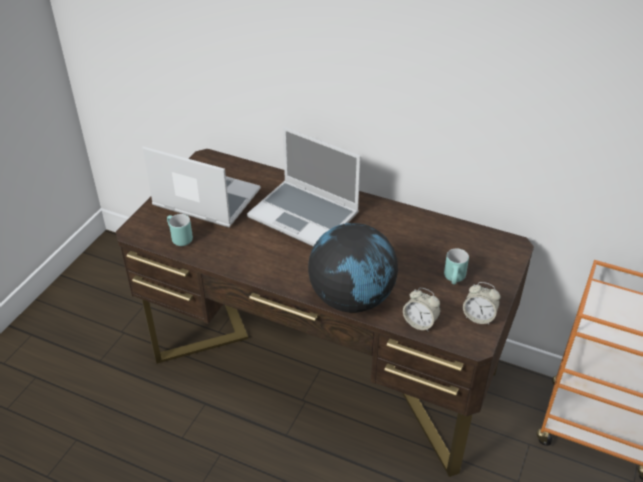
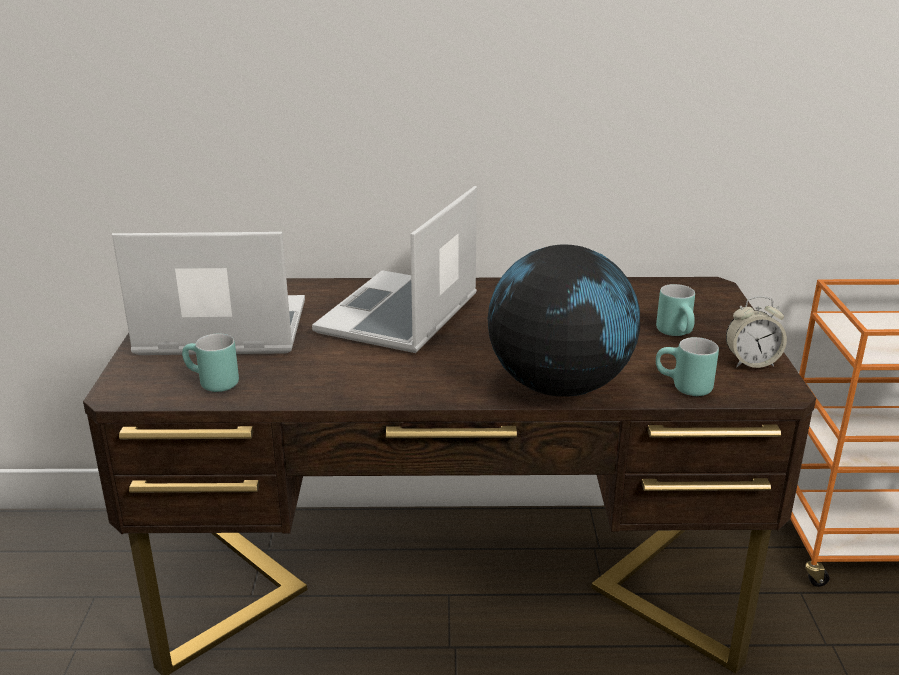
camera: 25 degrees left, 15 degrees down
(305, 215) = (400, 316): laptop -> laptop turned 105 degrees clockwise
(420, 323) = (683, 388): alarm clock -> turquoise mug

